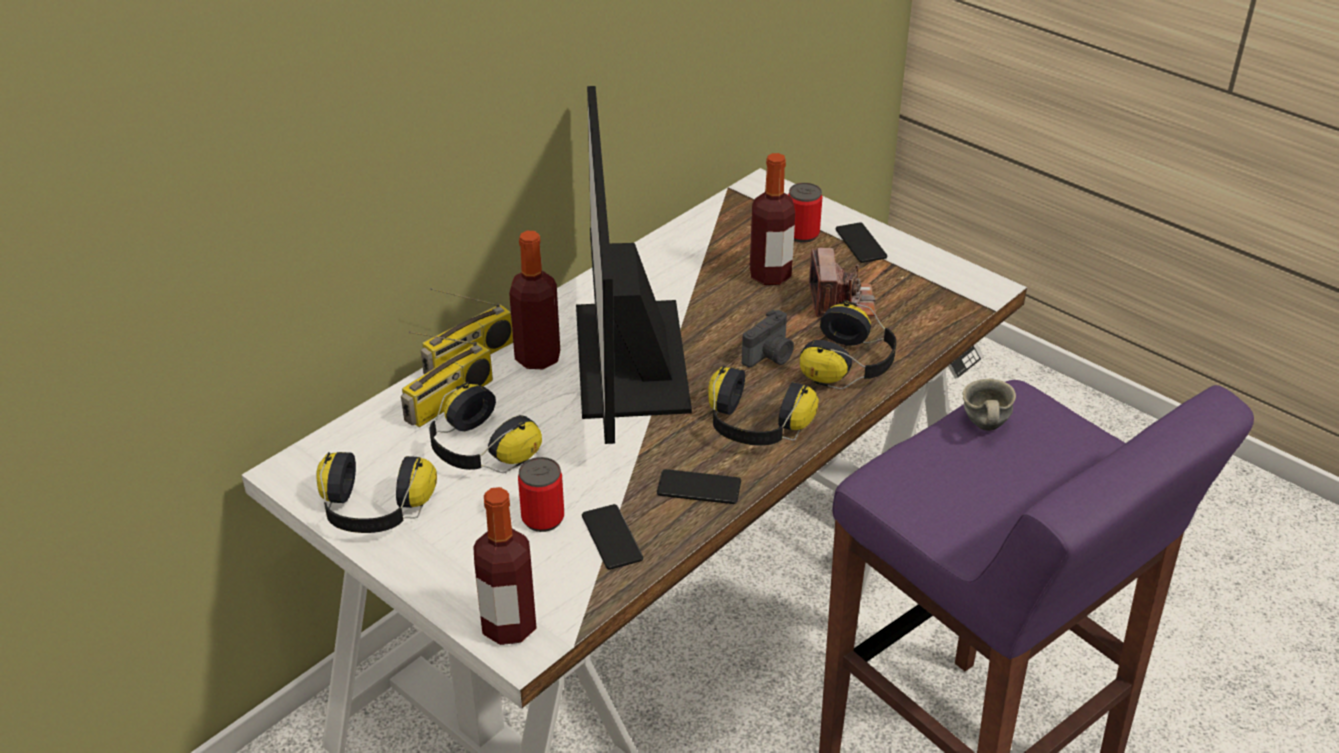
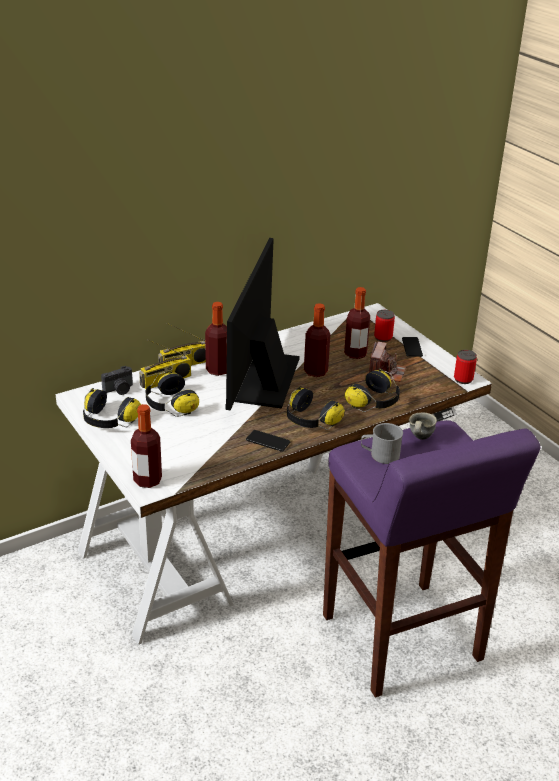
camera: 15 degrees right, 5 degrees down
(543, 518) = (185, 439): can -> can (463, 379)
(612, 538) = (214, 454): phone -> none
(717, 325) = (315, 371): none -> bottle
(770, 356) = (335, 390): camera -> camera (119, 390)
(934, 479) = (380, 455): none -> grey mug

